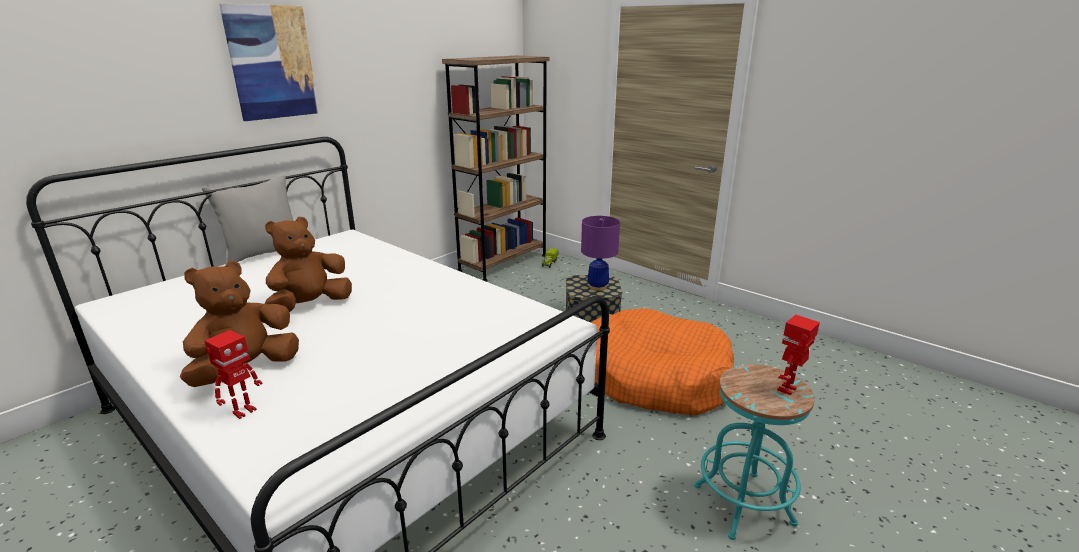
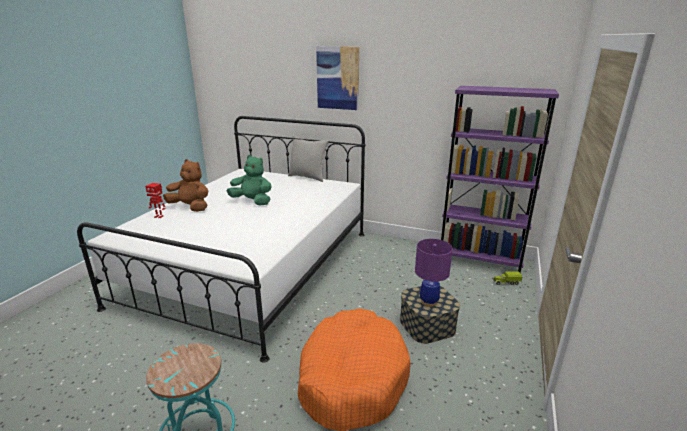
camera: 70 degrees right, 0 degrees up
(310, 306) = (252, 201): brown plush toy -> green plush toy
(503, 263) = (479, 261): brown bookcase -> purple bookcase
(788, 389) = (181, 379): toy robot -> none

